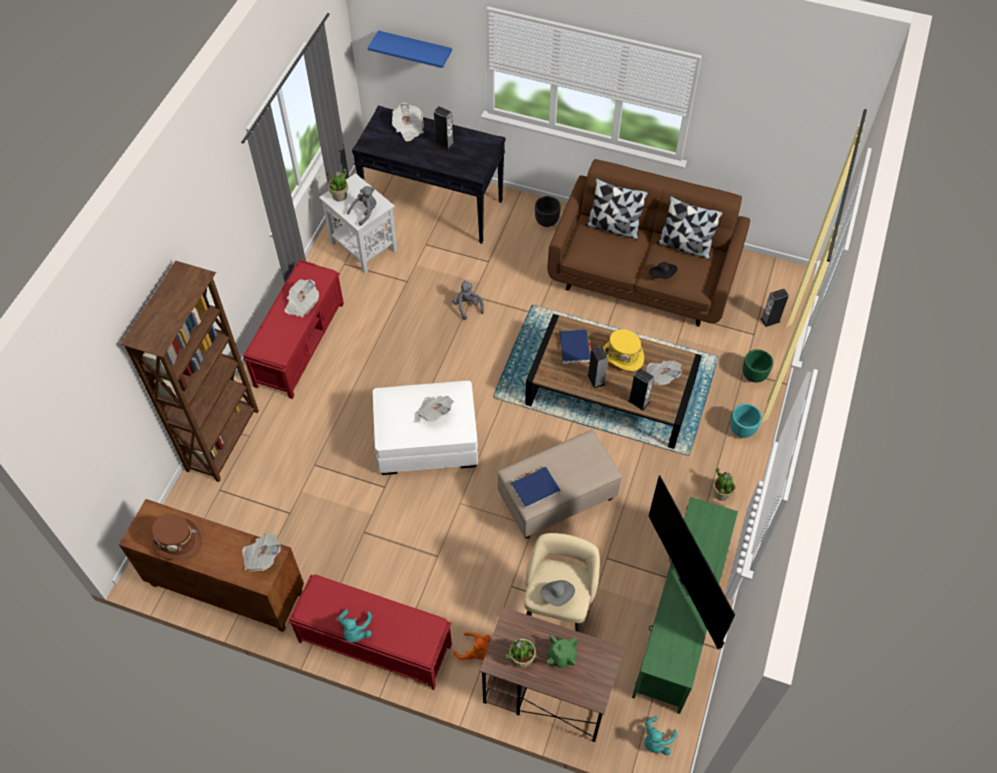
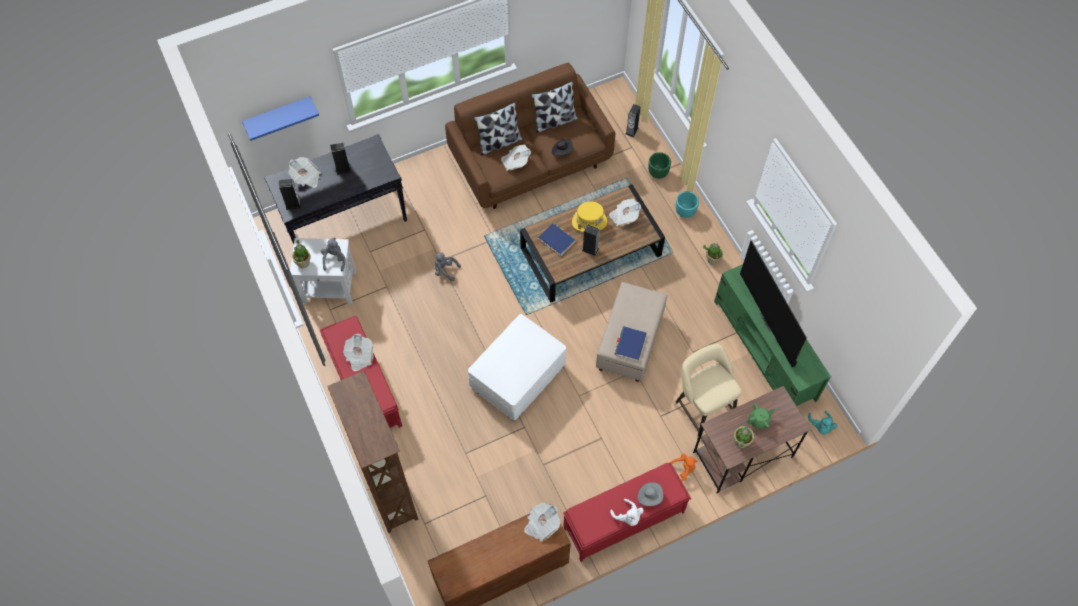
camera: 45 degrees left, 5 degrees up
(178, 541) = (480, 565): brown hat -> none
(356, 631) = (628, 517): turquoise plush toy -> white plush toy
(435, 412) = (525, 351): newspaper -> newspaper (515, 162)
(547, 221) = (432, 172): black planter -> none
(557, 595) = (717, 391): grey hat -> grey hat (649, 496)
(561, 656) = (758, 420): green teapot -> green teapot turned 120 degrees counterclockwise
(638, 401) = (628, 242): speaker -> speaker (293, 204)
(690, 580) = (771, 320): television -> television turned 45 degrees clockwise

